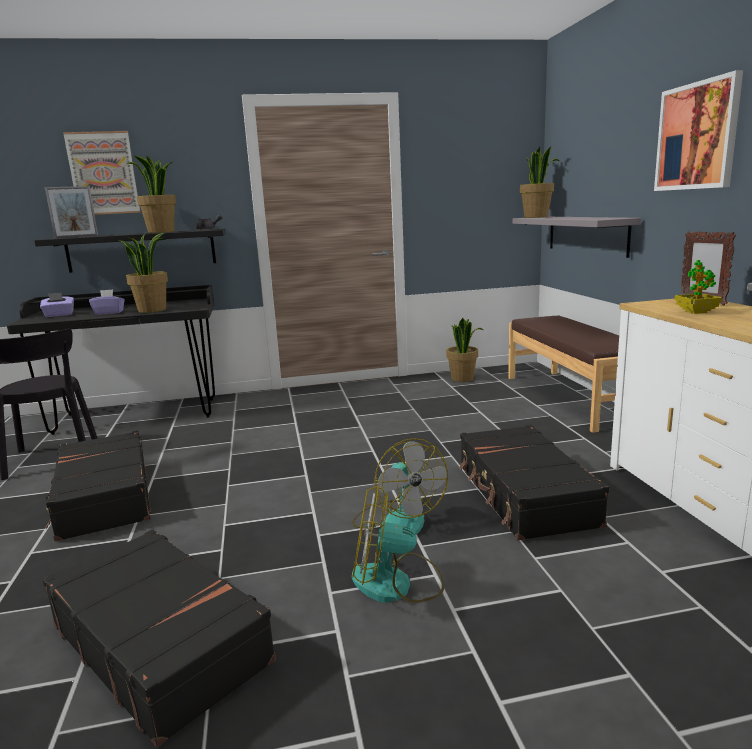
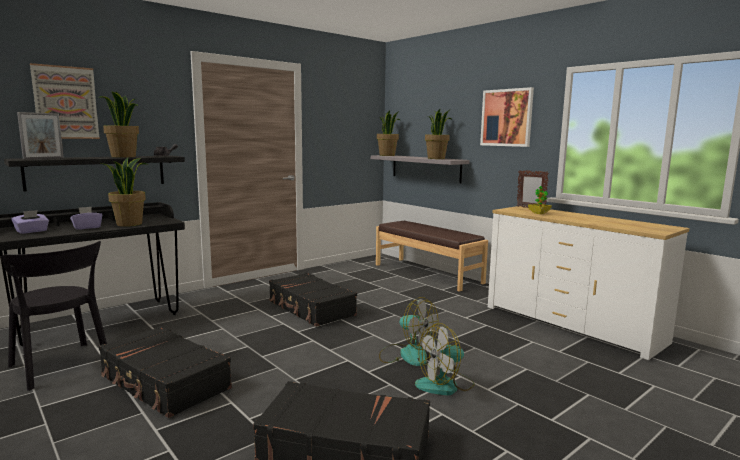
camera: 30 degrees left, 5 degrees down
(463, 379) = (346, 268): potted plant -> potted plant (436, 158)
(524, 495) = (460, 329): black suitcase -> black suitcase (311, 308)

